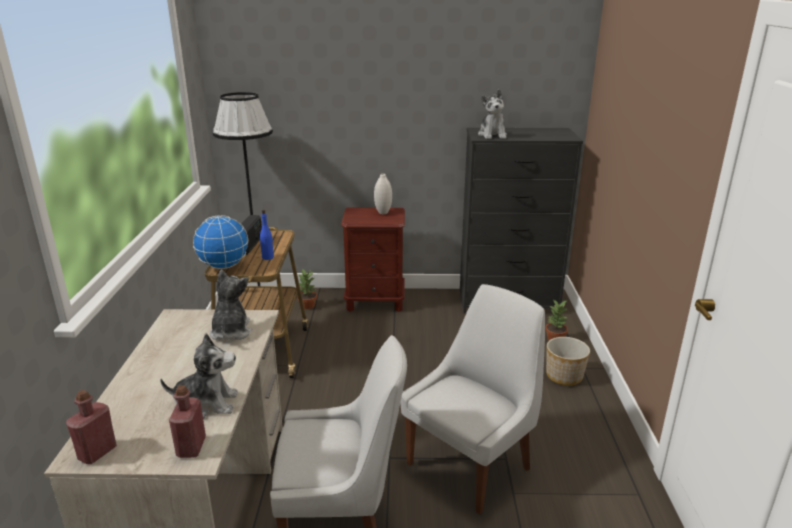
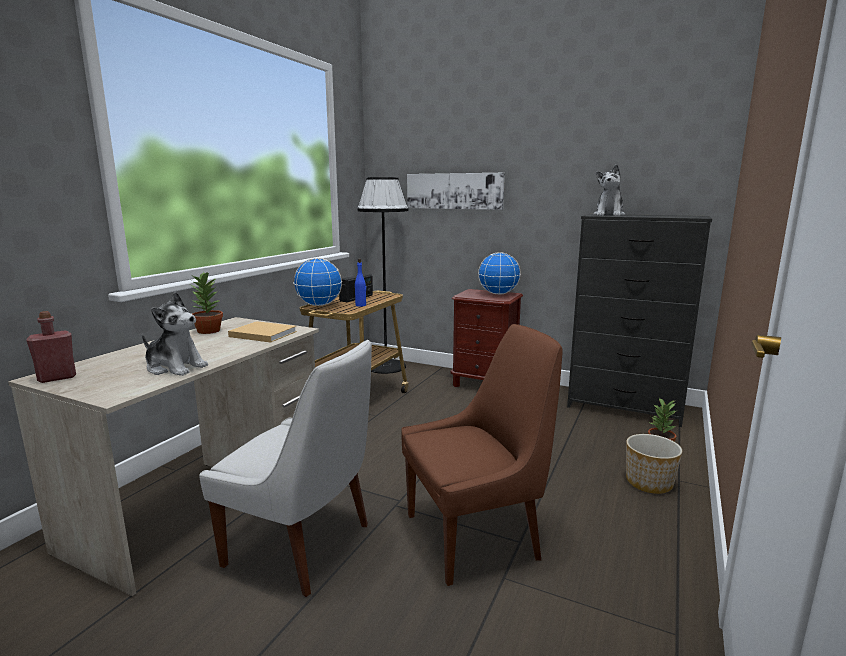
camera: 25 degrees right, 10 degrees down
(191, 447) = (120, 388): red bottle -> none
(231, 332) = (261, 334): plush toy -> beige book
(307, 306) = (421, 377): potted plant -> potted plant (208, 331)
(321, 105) = (454, 191): none -> picture
(383, 212) = (498, 294): white vase -> globe
(471, 464) = (476, 535): white chair -> brown chair

